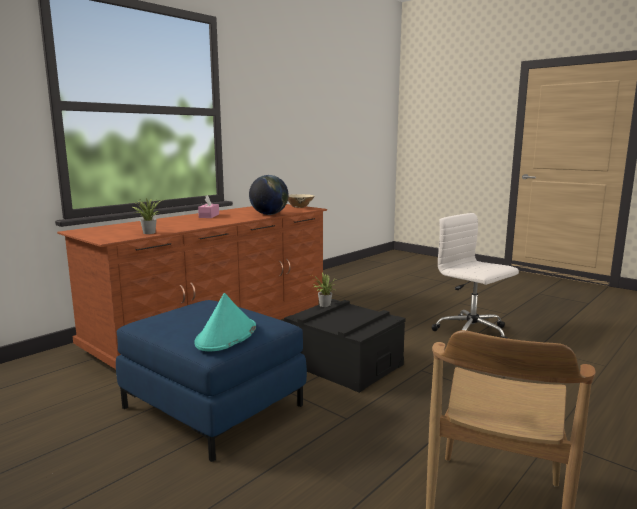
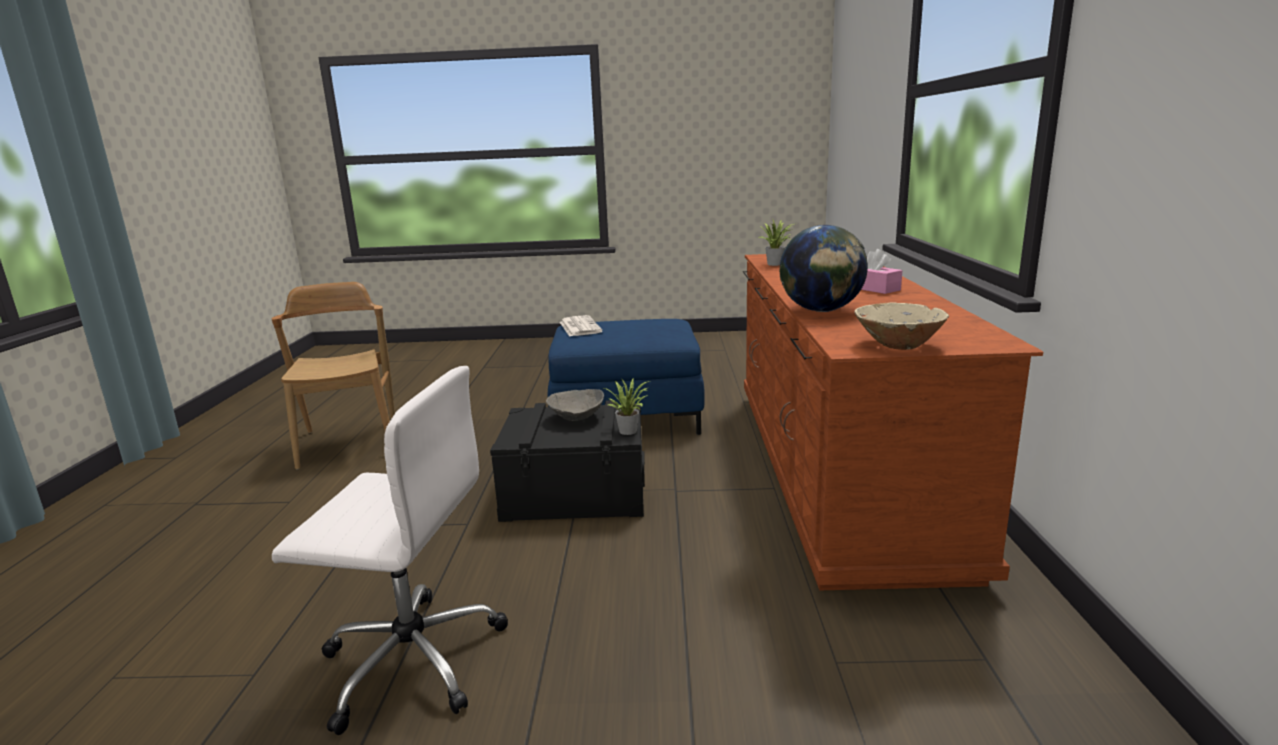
camera: 140 degrees right, 5 degrees up
(226, 336) = (579, 327): turquoise hat -> newspaper
(334, 320) = (577, 418): none -> grey bowl

